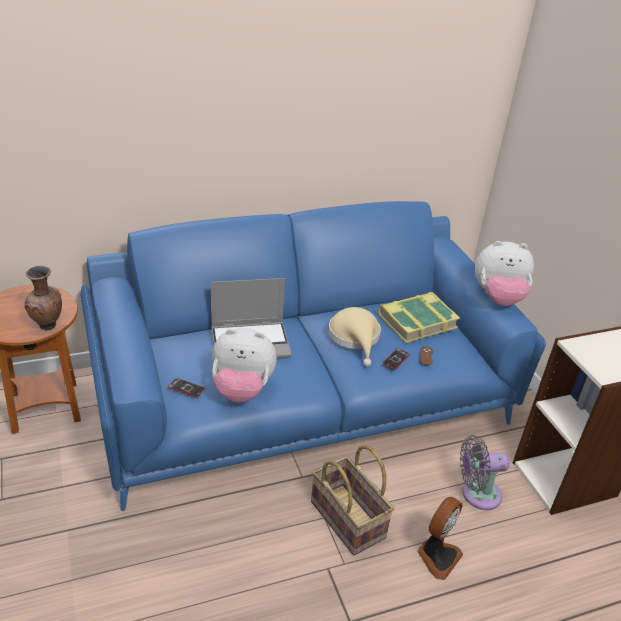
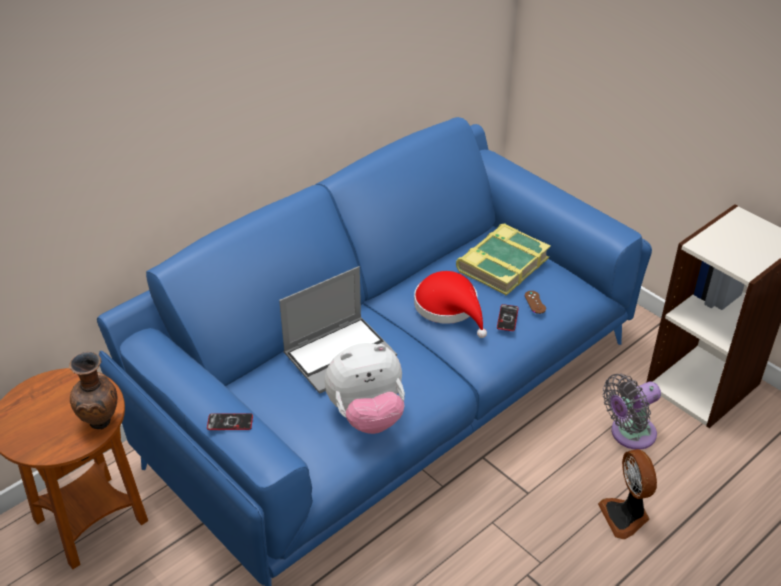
camera: 20 degrees left, 5 degrees up
(186, 388) = (304, 437): phone -> phone (230, 422)
(349, 519) = (518, 513): basket -> none
(355, 338) = (449, 308): beige hat -> red hat
(437, 556) = (626, 516): fan -> fan turned 150 degrees clockwise
(498, 298) = (584, 211): plush toy -> none

